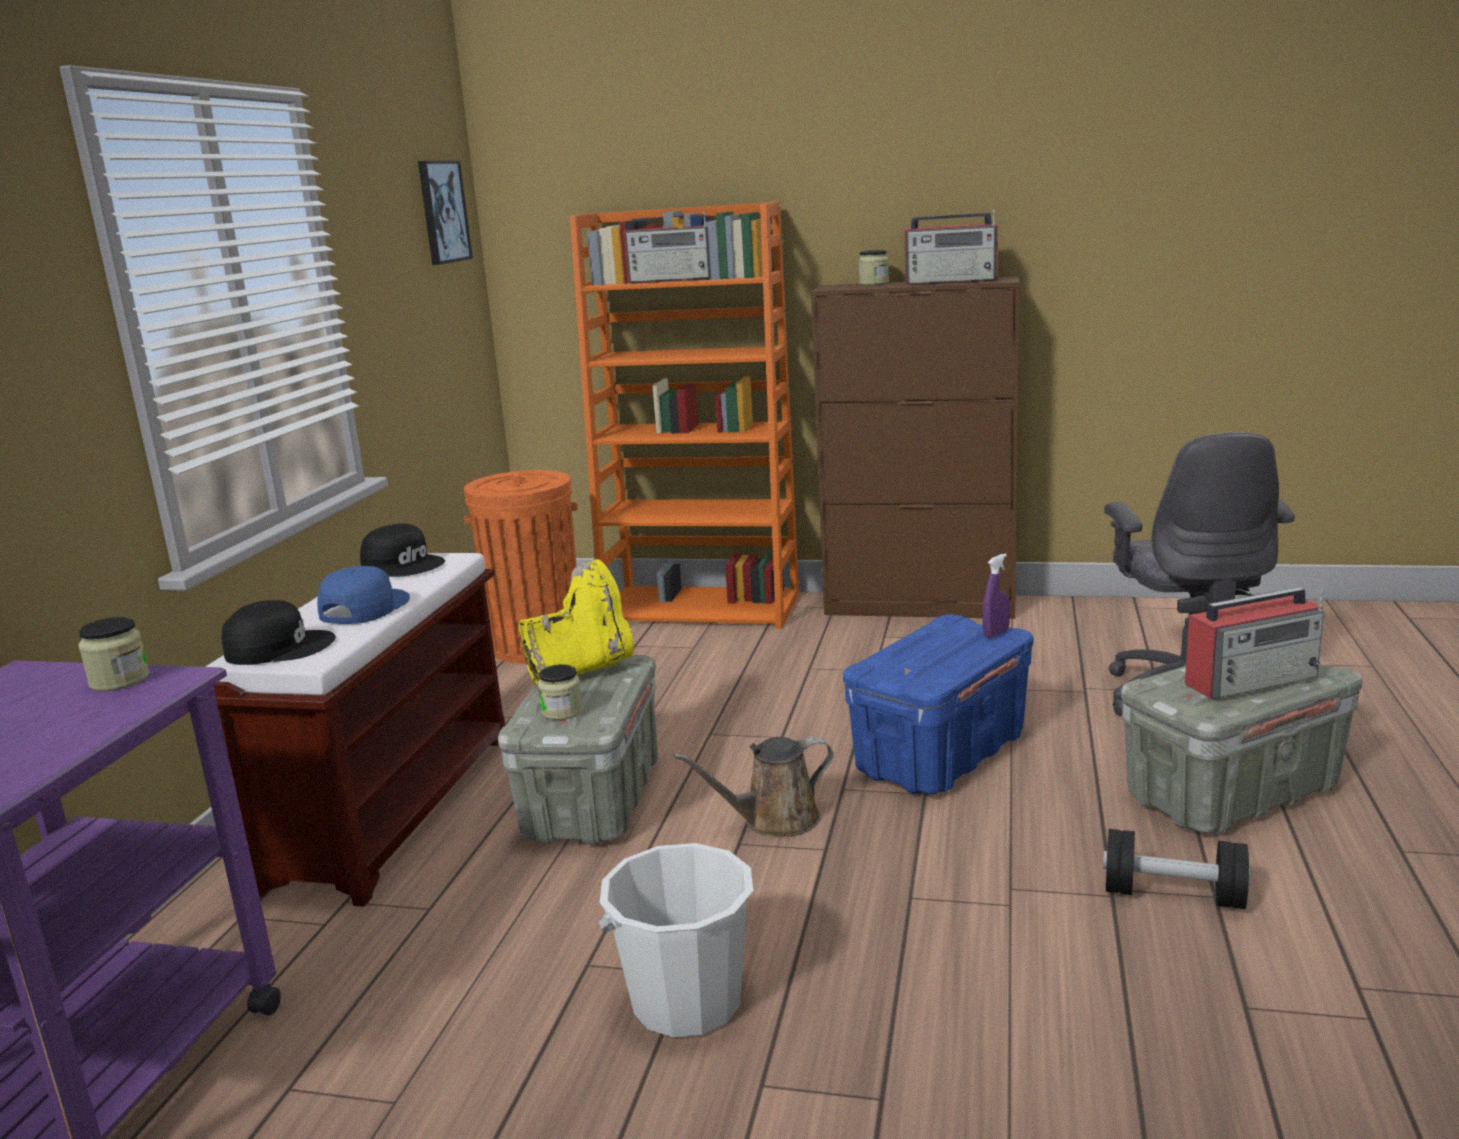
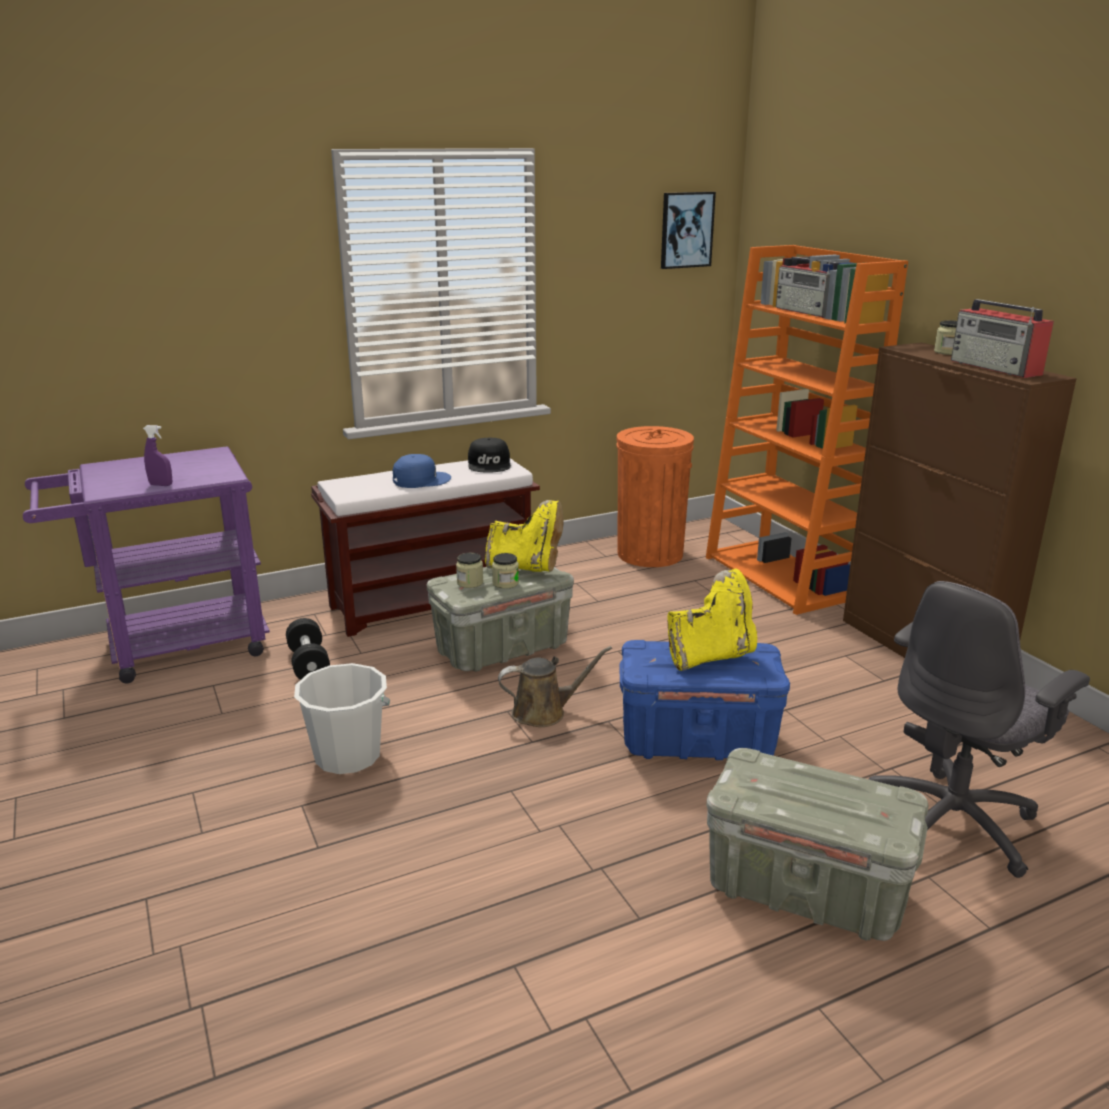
camera: 50 degrees right, 5 degrees up
(119, 680) = (218, 469): jar -> jar (505, 583)
(279, 647) = (354, 484): black cap -> none
(774, 820) = (544, 712): brown watering can -> brown watering can turned 135 degrees clockwise
(937, 643) = (711, 656): none -> yellow boot
(996, 634) = (759, 672): purple spray bottle -> purple spray bottle (161, 485)
(1173, 895) = (621, 898): black dumbbell -> black dumbbell (309, 664)
(1253, 680) = (819, 801): radio -> none

